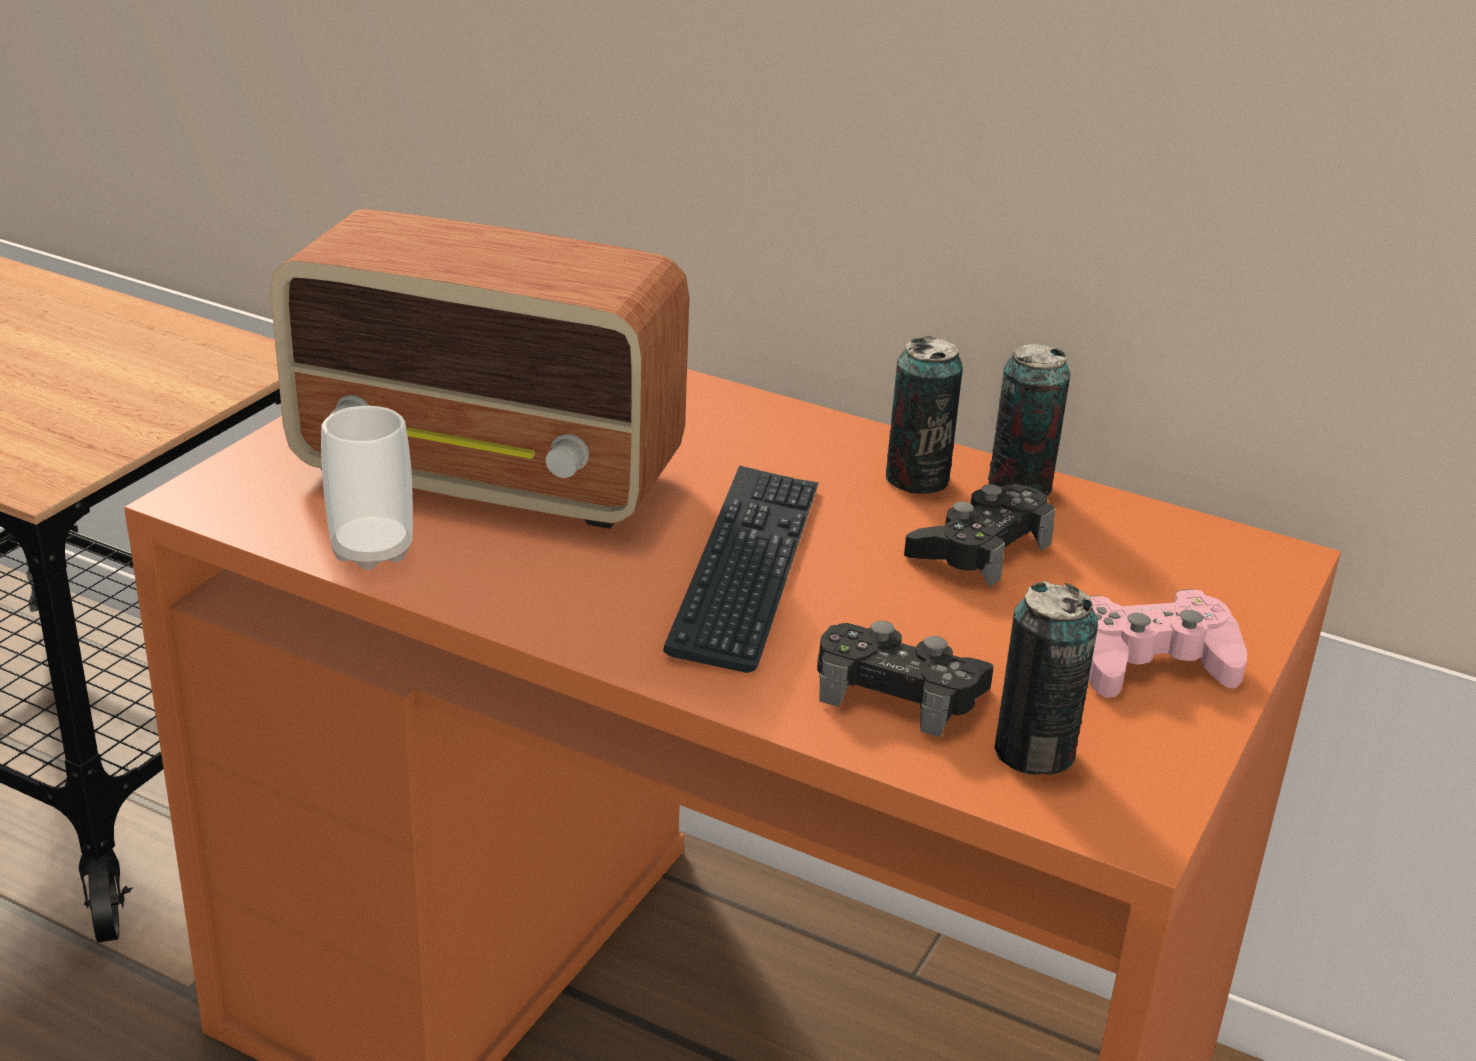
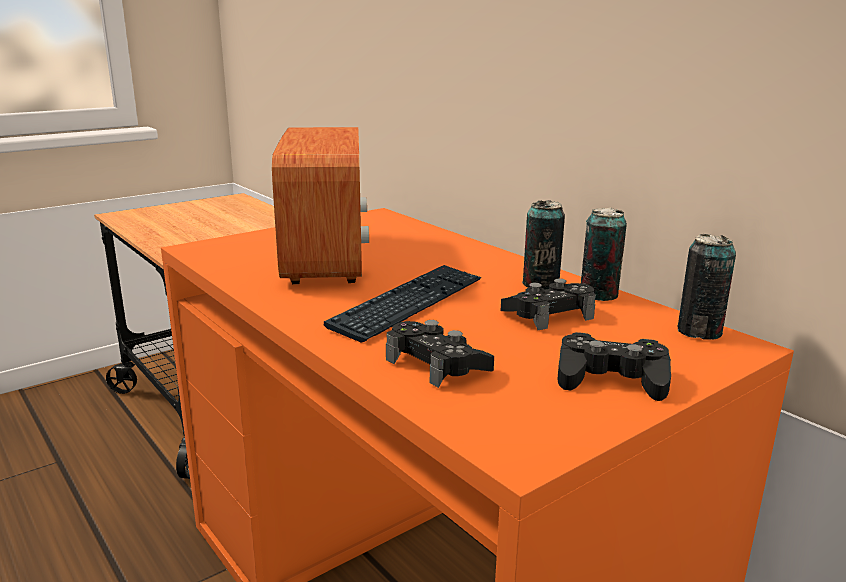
camera: 25 degrees right, 10 degrees down
(372, 551) = (239, 273): cup -> none
(491, 475) = (325, 256): radio -> radio turned 135 degrees counterclockwise
(1034, 752) = (491, 406): can -> can (699, 332)
(1151, 661) = (611, 378): pink game controller -> black game controller

